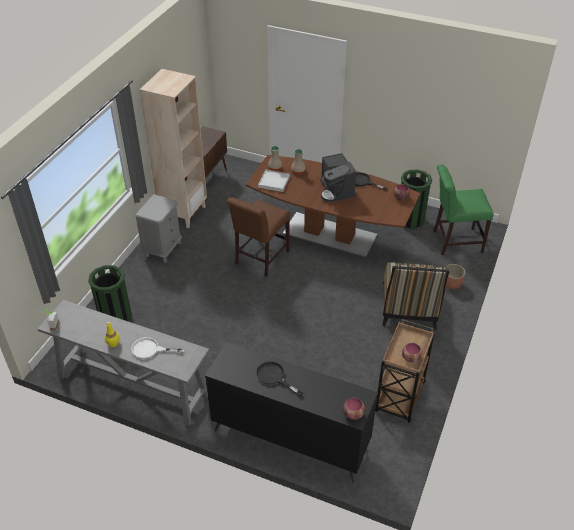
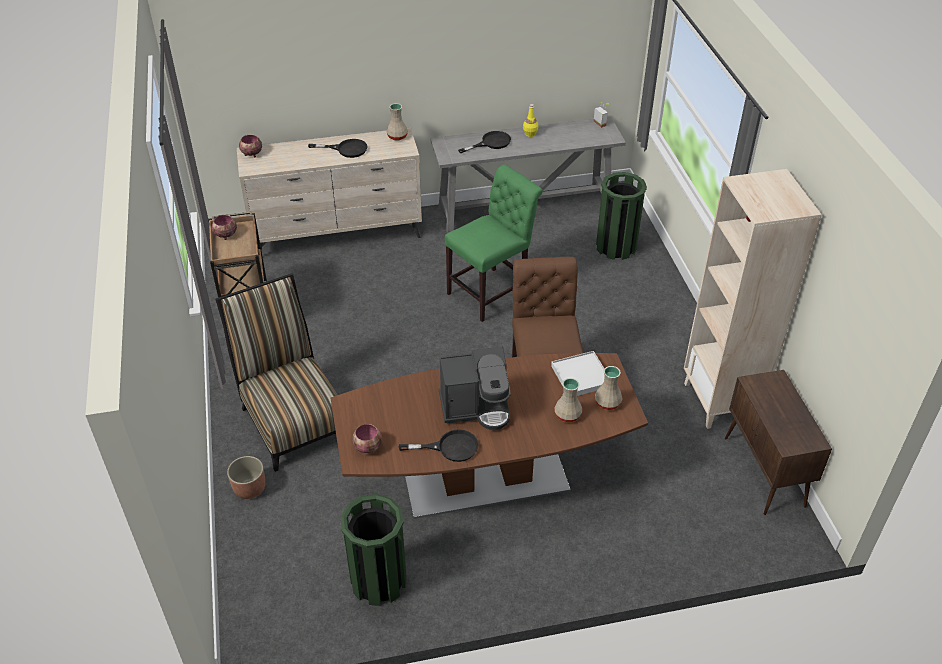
camera: 145 degrees right, 0 degrees up
(150, 349) = (491, 143): white frying pan -> black frying pan
(163, 249) = (675, 340): grey nightstand -> none
(223, 370) = (397, 136): none -> beige vase
(289, 439) = (338, 235): black dresser -> beige dresser
(336, 191) = (476, 407): coffee machine -> coffee machine turned 135 degrees clockwise
(454, 241) = (280, 575): green chair -> green chair (492, 292)

